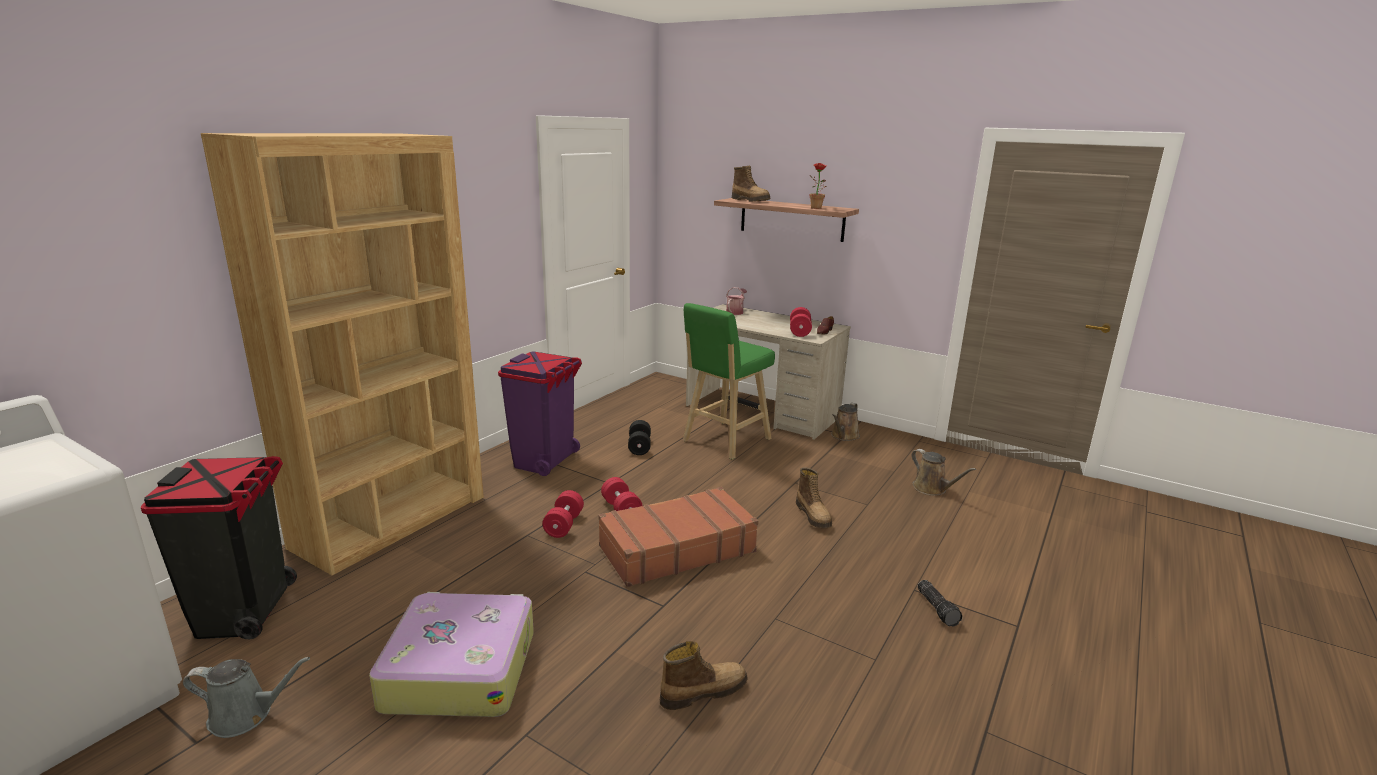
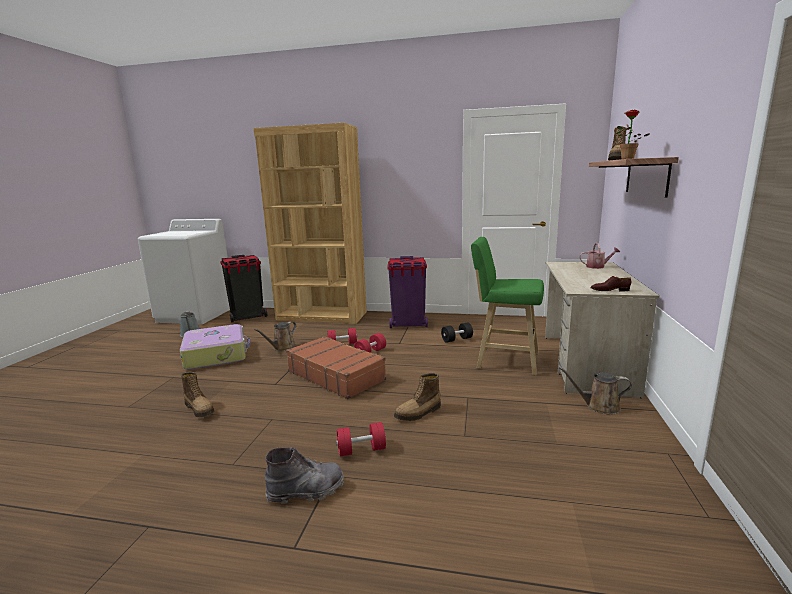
camera: 70 degrees right, 5 degrees down
(799, 331) = (588, 285): red dumbbell -> red dumbbell (361, 450)
(932, 489) = (543, 472): brown watering can -> brown watering can (282, 347)
(938, 609) = (306, 491): flashlight -> grey boot

